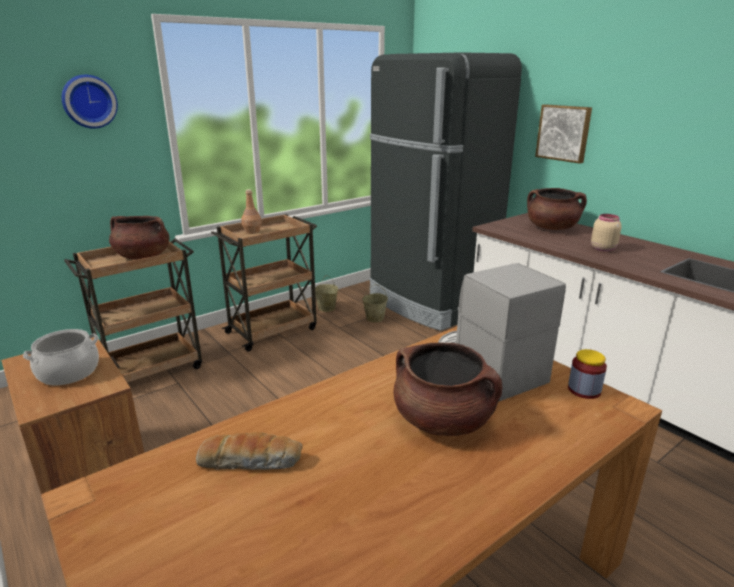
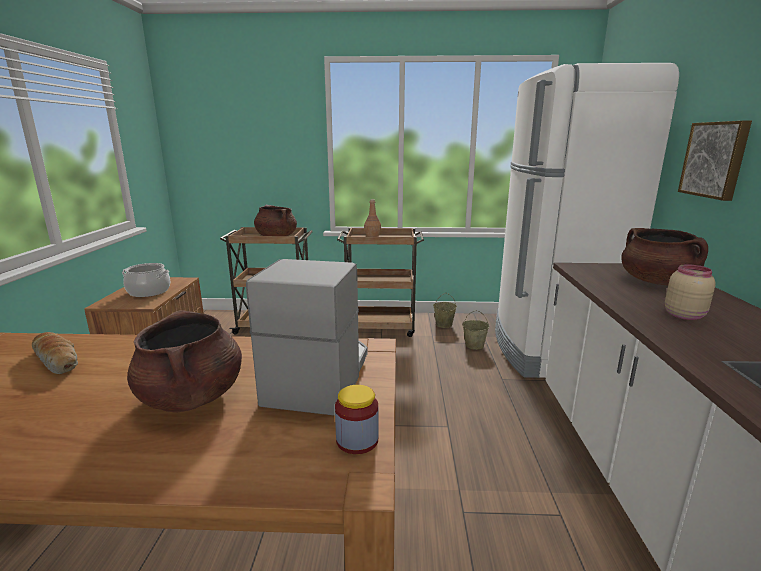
camera: 40 degrees right, 5 degrees down
(89, 101) = (273, 122): wall clock -> none
(429, 303) = (548, 350): black fridge -> white fridge

